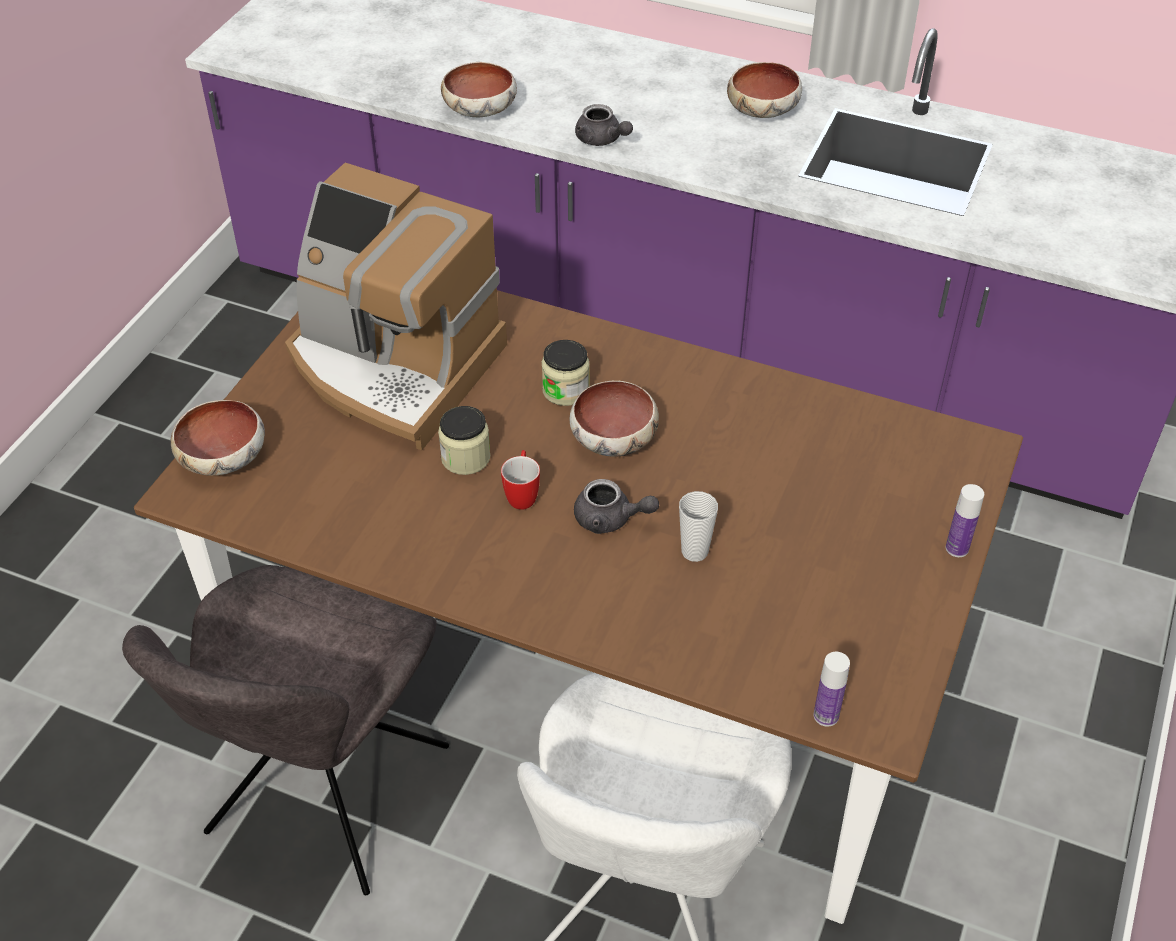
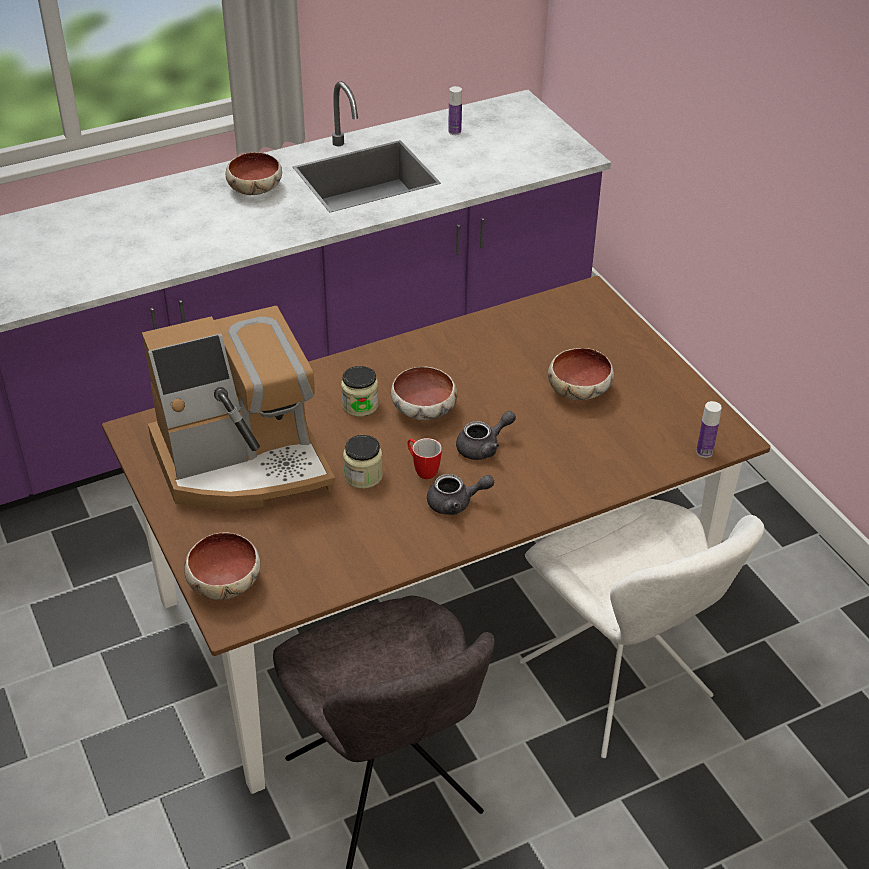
camera: 50 degrees left, 5 degrees down
(481, 110) = (82, 285): bowl -> bowl (579, 390)
(602, 140) = (188, 257): grey teapot -> grey teapot (456, 503)
(694, 551) = (544, 430): cup -> none
(957, 548) = (646, 342): bottle -> bottle (454, 131)

